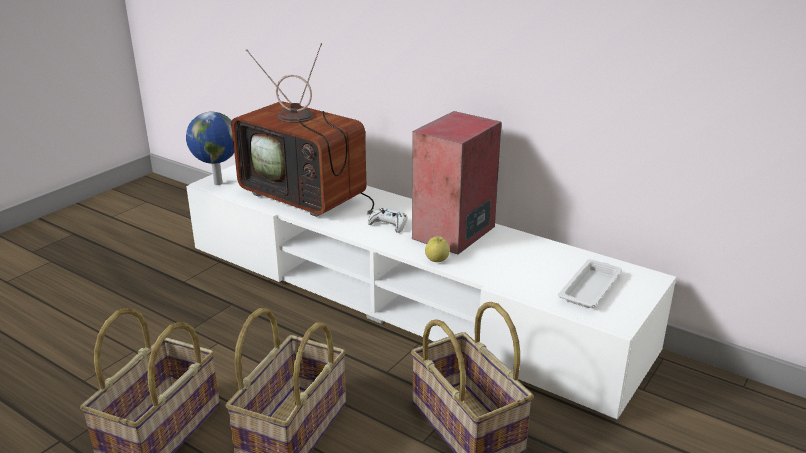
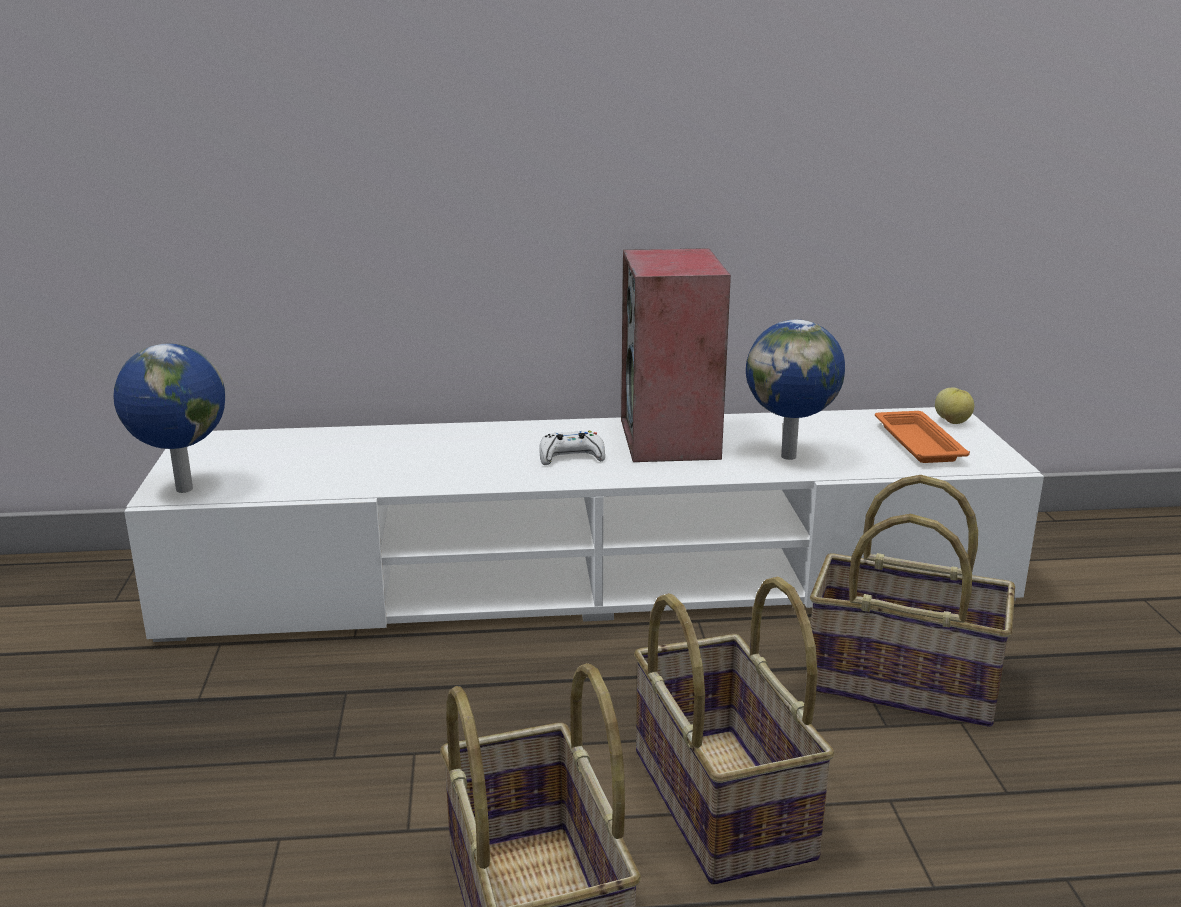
camera: 40 degrees left, 5 degrees down
(308, 196) = (383, 460): television -> none
(437, 260) = (711, 473): apple -> apple (952, 422)
(498, 266) = (790, 456): none -> globe
(590, 288) = (917, 442): white tray -> orange tray

